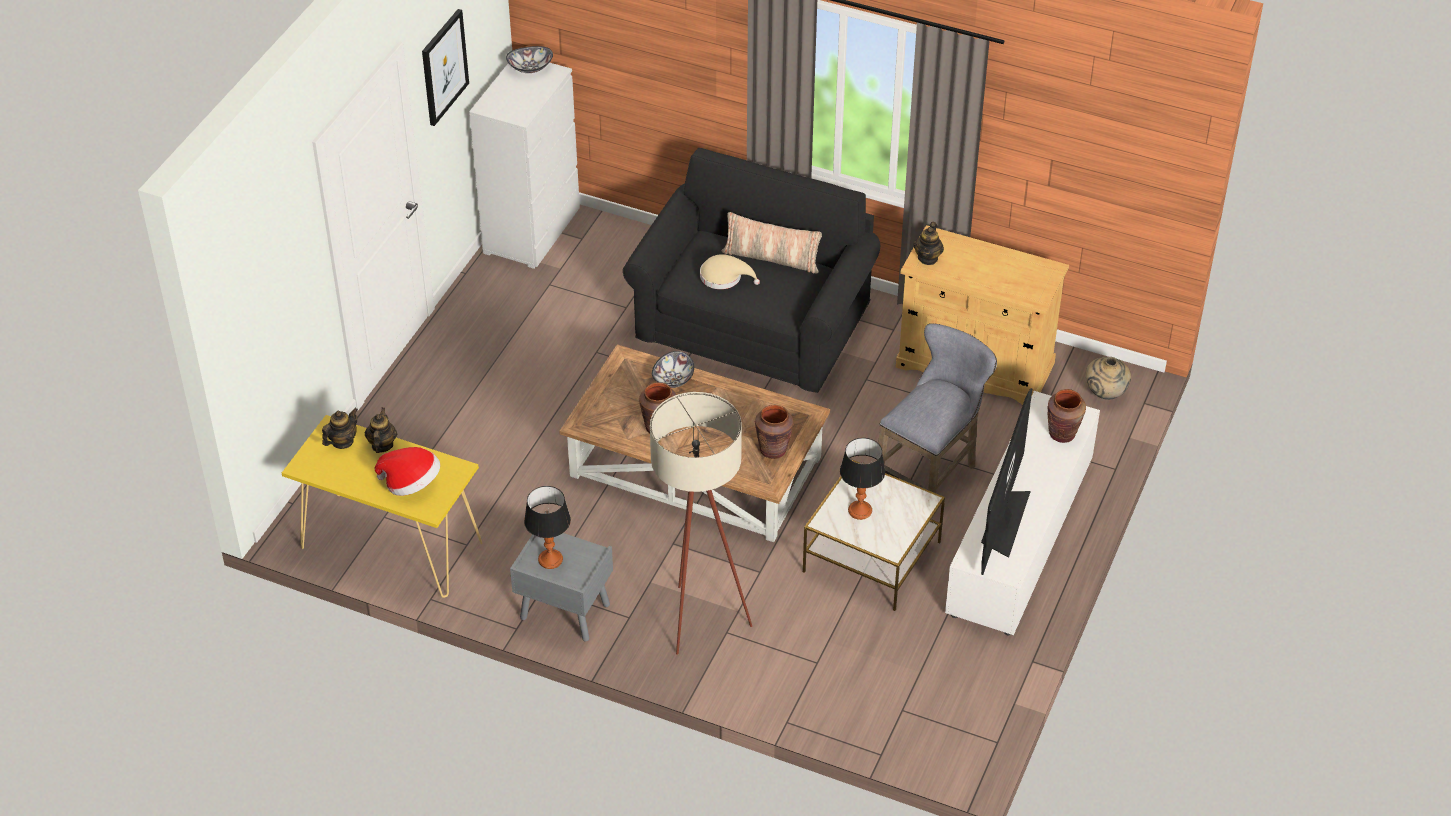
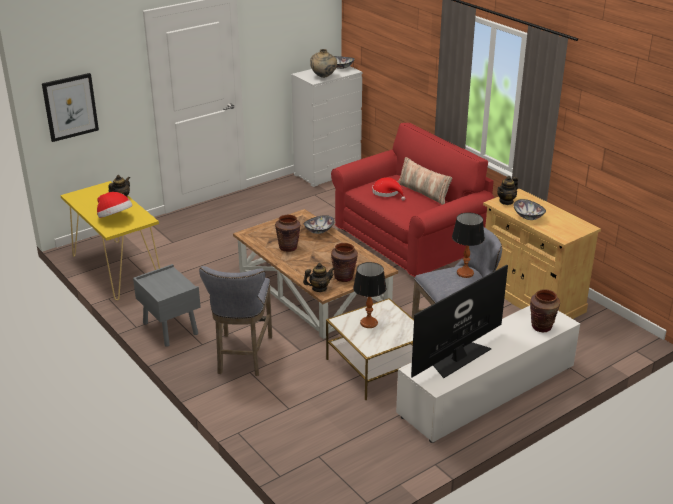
camera: 30 degrees right, 15 degrees down
(342, 441) = (104, 192): teapot -> teapot (319, 288)
(444, 67) = (274, 34): picture -> picture (70, 107)
(550, 560) = (159, 282): table lamp -> table lamp (465, 273)
(698, 614) = (242, 357): beige floor lamp -> grey stool
(724, 277) = (387, 193): beige hat -> red hat
(754, 325) = (409, 241): black sofa -> red sofa
(973, 277) = (528, 217): none -> bowl
(1105, 394) = (610, 338): beige vase -> beige vase (323, 77)

